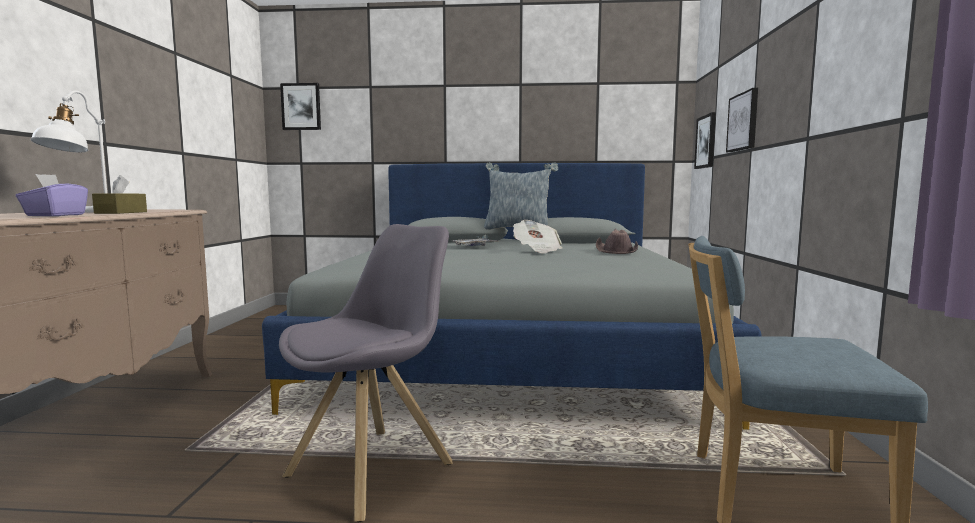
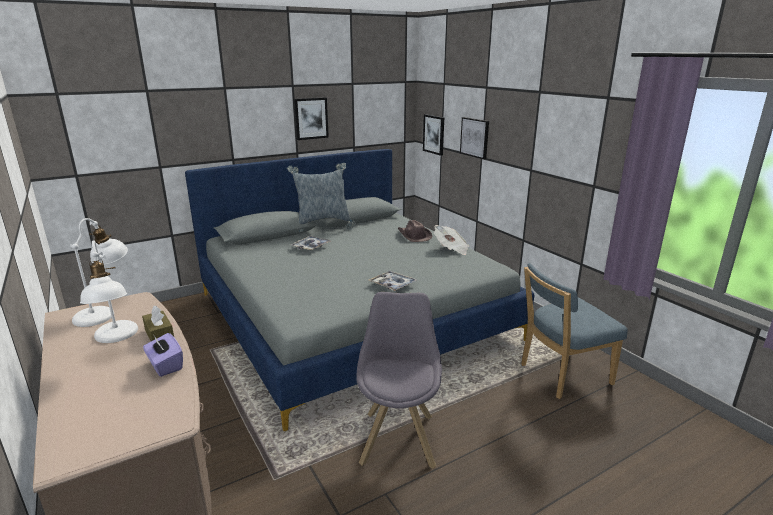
camera: 35 degrees left, 15 degrees up
(148, 209) = (105, 309): none -> white table lamp
(301, 107) = (66, 115): picture -> picture (311, 118)
(496, 267) = (392, 285): none -> tray
(537, 250) = (369, 247): newspaper -> newspaper (451, 249)

